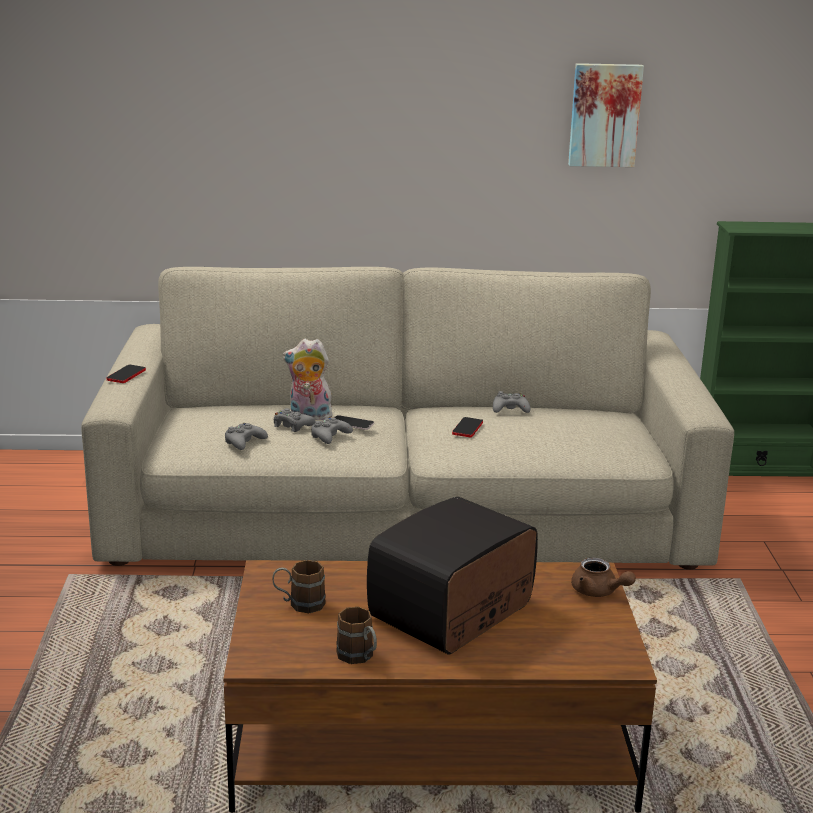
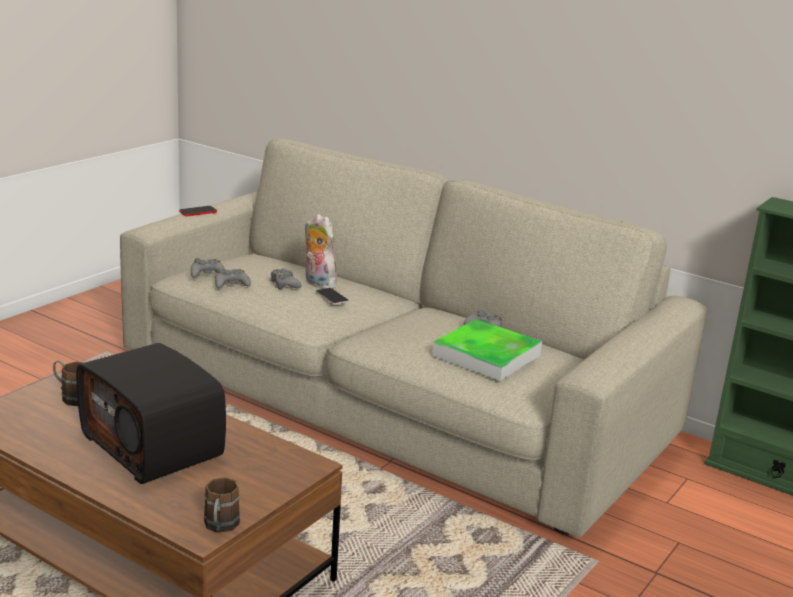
camera: 35 degrees right, 0 degrees up
(330, 436) = (297, 299): grey game controller -> grey game controller (207, 274)
(359, 658) = (40, 445): brown mug -> brown mug (220, 527)
(453, 612) = (155, 445): radio -> radio turned 120 degrees counterclockwise
(467, 428) = (414, 328): phone -> none
(562, 431) = (486, 355): none -> tray
(598, 592) = (285, 479): brown teapot -> none
(604, 115) = (664, 63): picture -> none

